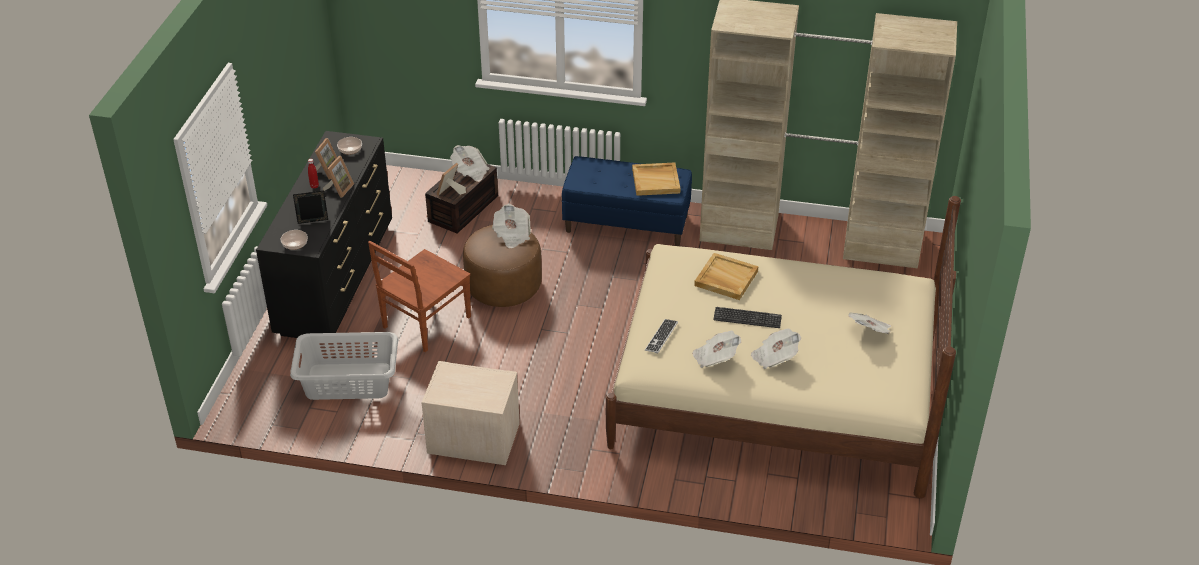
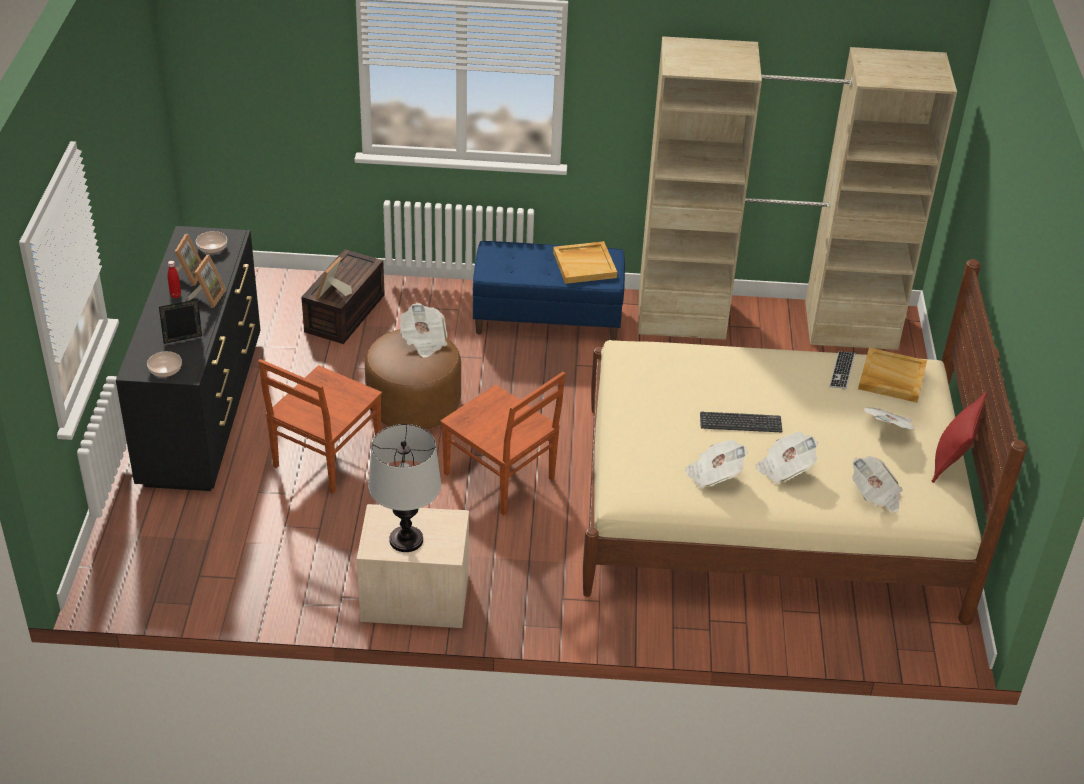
camera: 10 degrees left, 0 degrees up
(348, 381) = (242, 538): grey laundry basket -> none
(462, 391) = (406, 540): none -> table lamp
(470, 171) = (352, 267): newspaper -> newspaper (875, 495)
(561, 349) = (501, 478): none -> brown chair
(661, 337) = (643, 453): keyboard -> keyboard (842, 371)
(725, 278) = (703, 376): beige tray -> beige tray (891, 378)
(916, 362) = (951, 462): none -> red pillow

